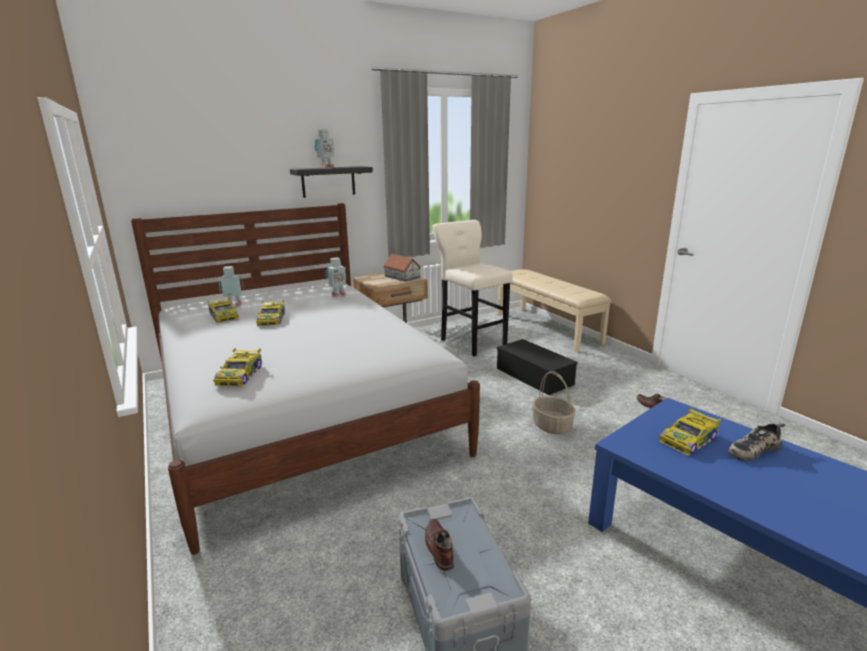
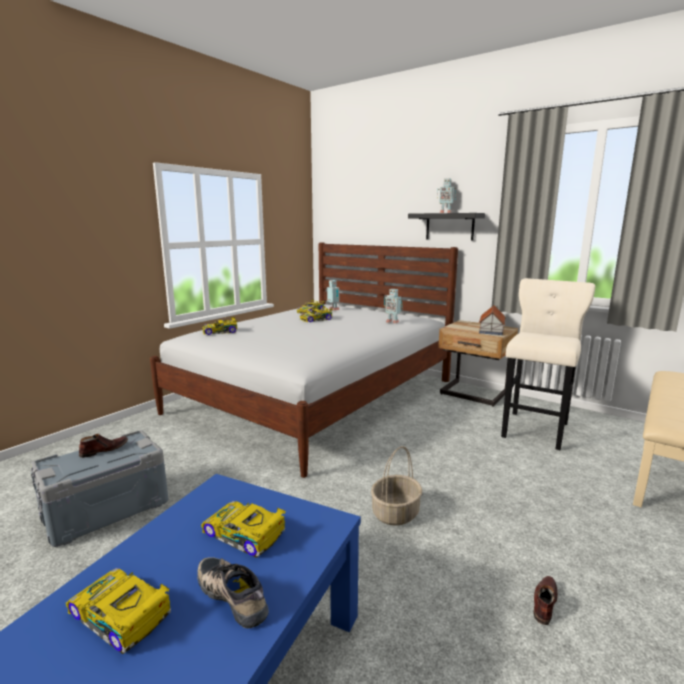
camera: 65 degrees right, 5 degrees down
(535, 376) = (505, 483): black storage box -> none
(783, 493) = (121, 616): none -> toy car

